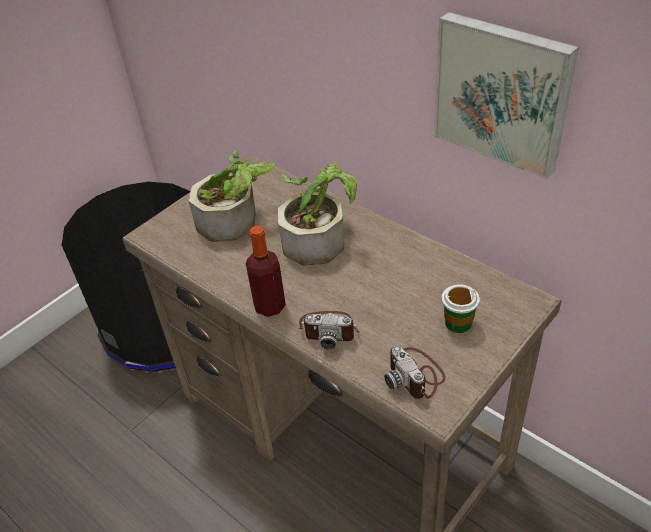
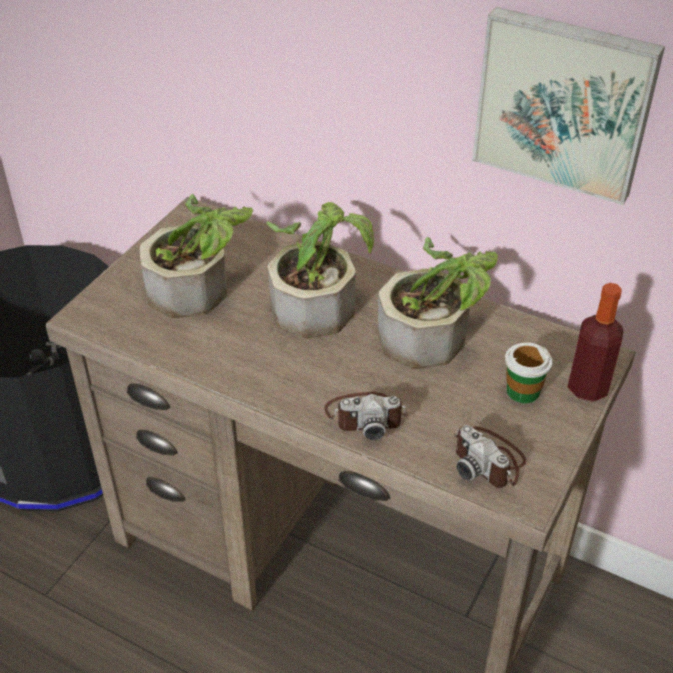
camera: 15 degrees left, 0 degrees up
(269, 306) = (279, 395): bottle -> bottle (587, 388)
(399, 272) = (433, 335): none -> potted plant

